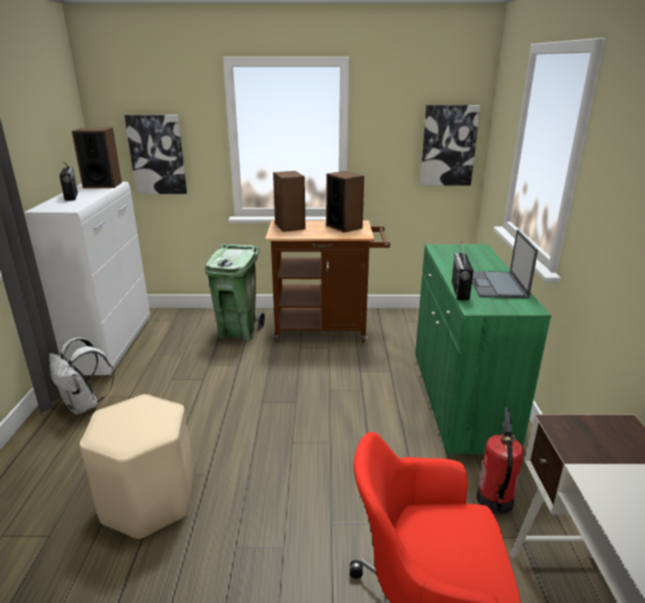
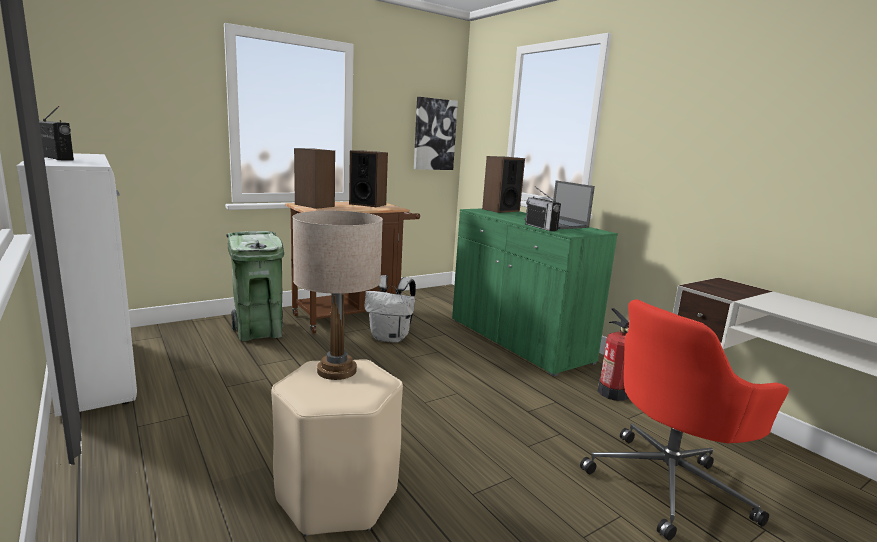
camera: 35 degrees left, 10 degrees down
(84, 405) = (129, 439): white backpack -> white backpack (390, 338)
(102, 185) = (75, 154): speaker -> speaker (500, 210)
(145, 410) = (336, 371): none -> beige table lamp
(157, 155) = (133, 127): picture -> none

